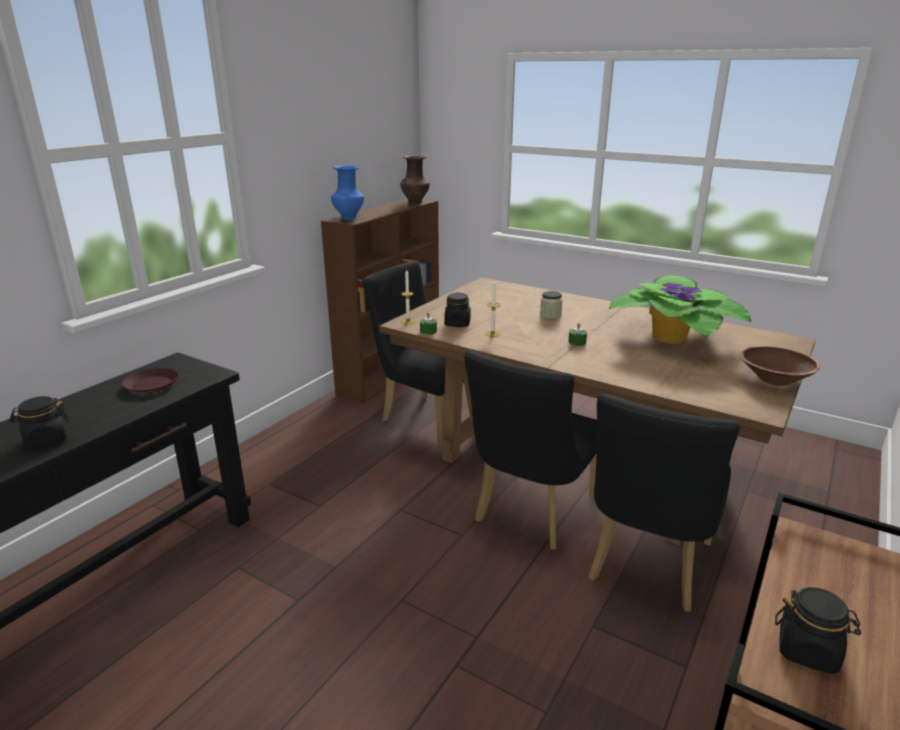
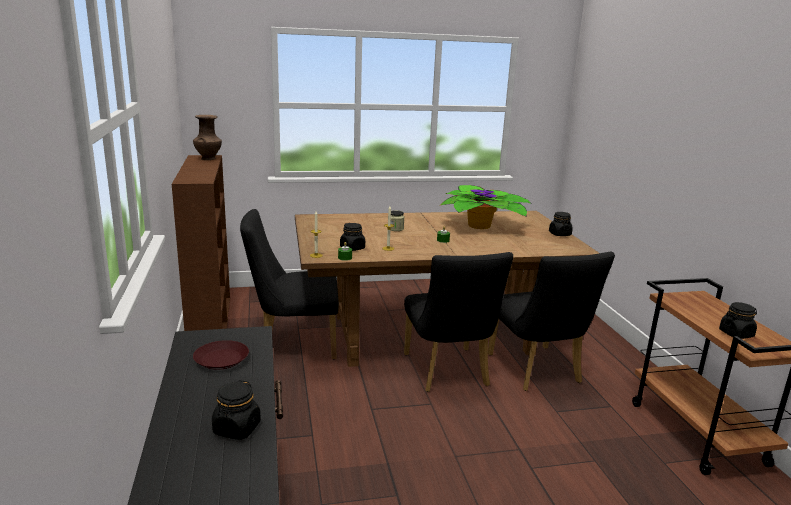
camera: 45 degrees left, 5 degrees down
(348, 218) = (191, 178): blue vase -> none
(774, 379) = (559, 234): brown bowl -> black jar

